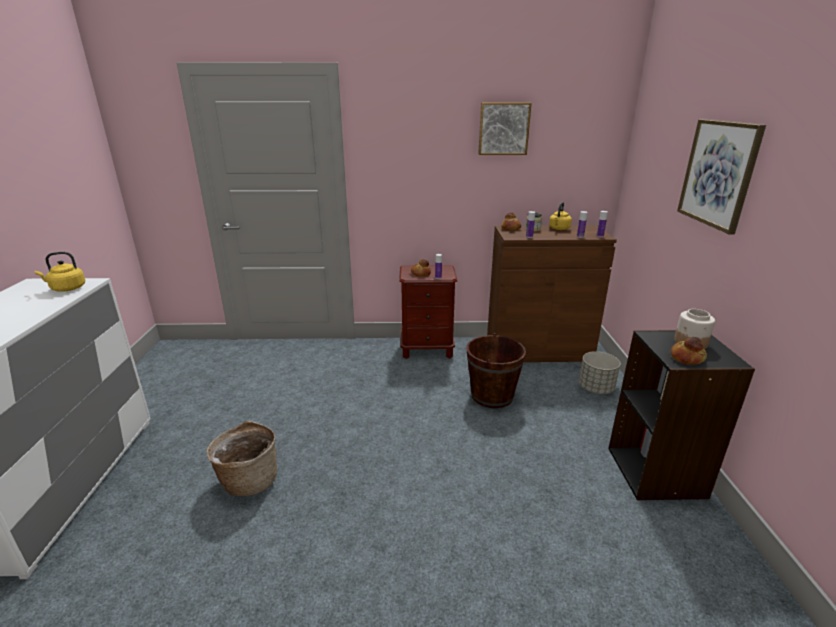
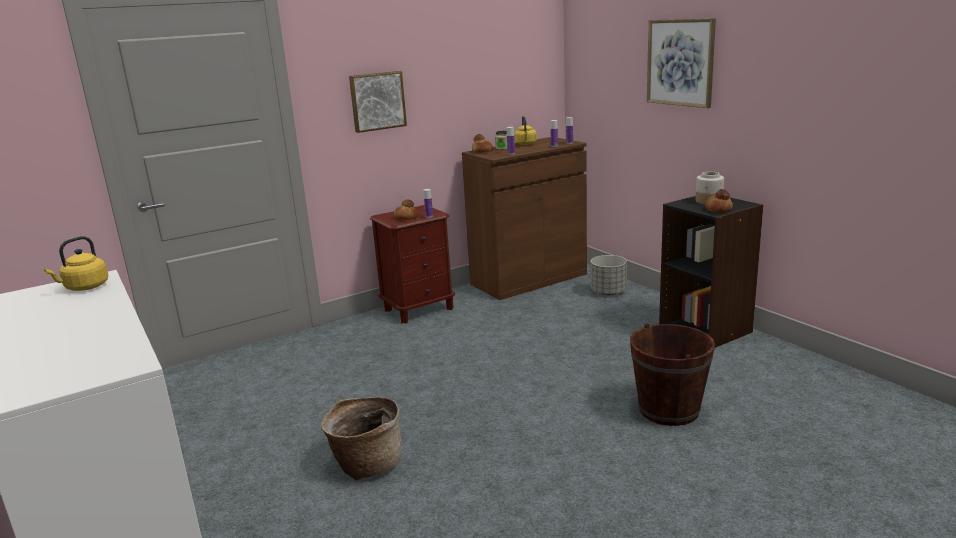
camera: 30 degrees left, 5 degrees down
(492, 396) = (527, 324): brown bucket -> brown bucket (669, 410)
(503, 129) = (455, 47): picture -> picture (377, 101)

